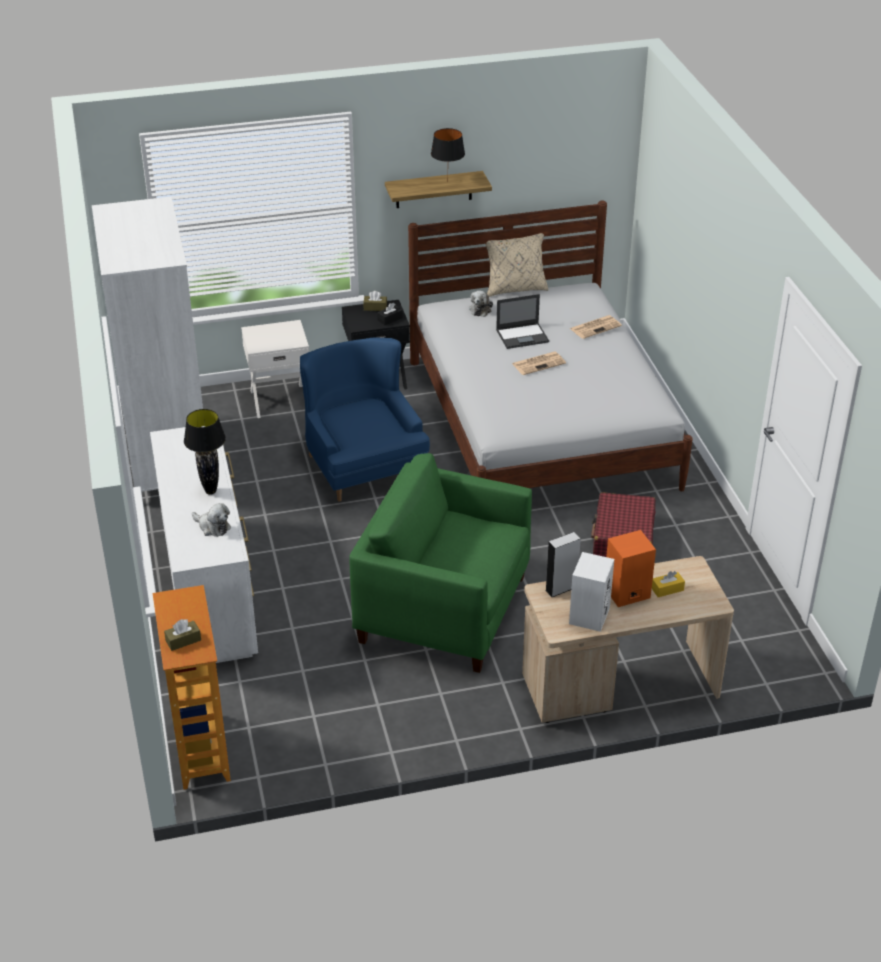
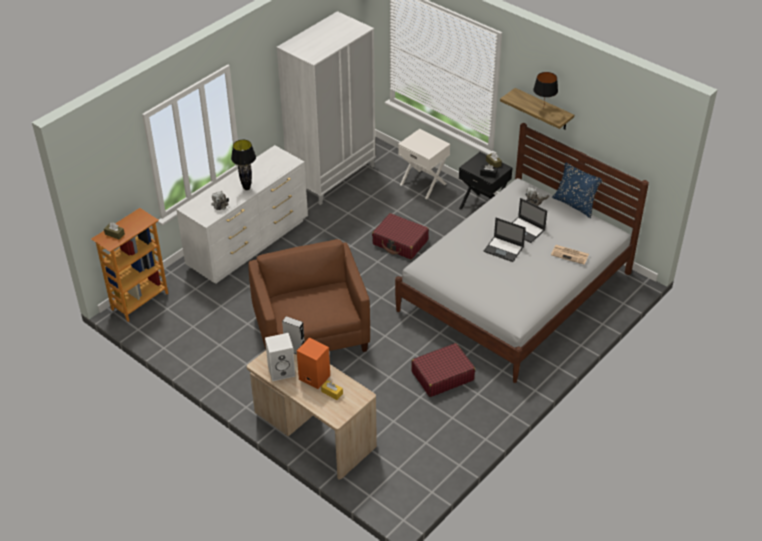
camera: 55 degrees right, 5 degrees up
(362, 465) = (400, 242): blue armchair -> red suitcase
(444, 609) = (312, 333): green armchair -> brown armchair
(515, 288) = (575, 204): beige pillow -> blue pillow
(539, 363) = (504, 249): newspaper -> laptop

